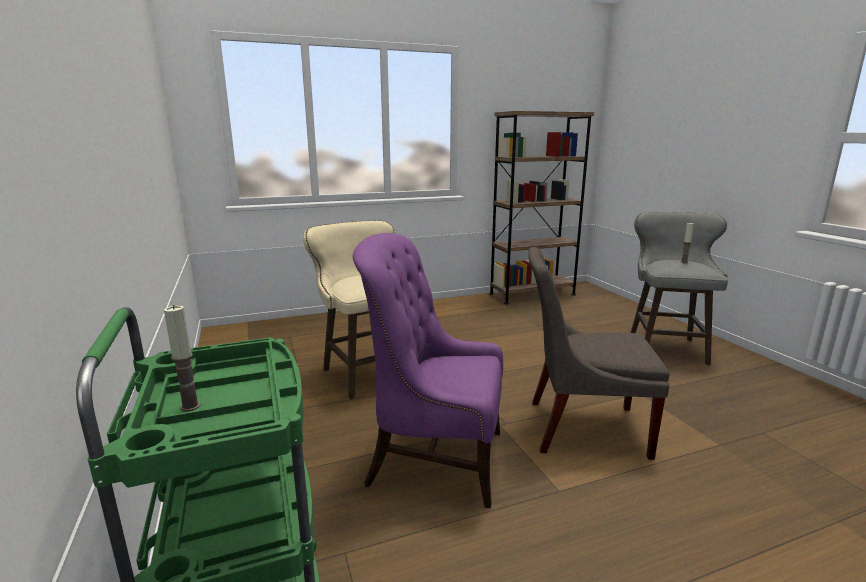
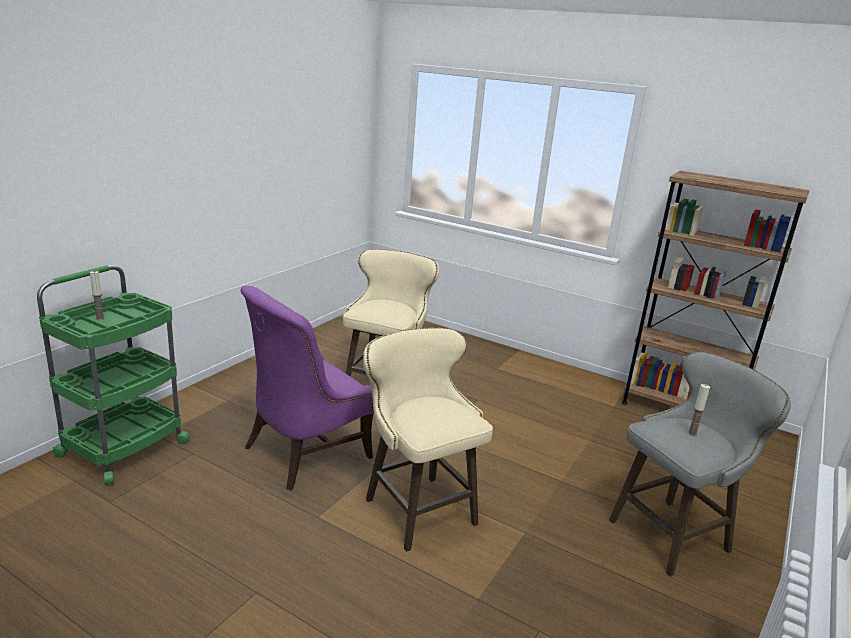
camera: 50 degrees right, 5 degrees up
(434, 458) = (305, 452): purple chair -> purple chair turned 105 degrees counterclockwise
(580, 427) = (417, 508): grey chair -> beige stool

